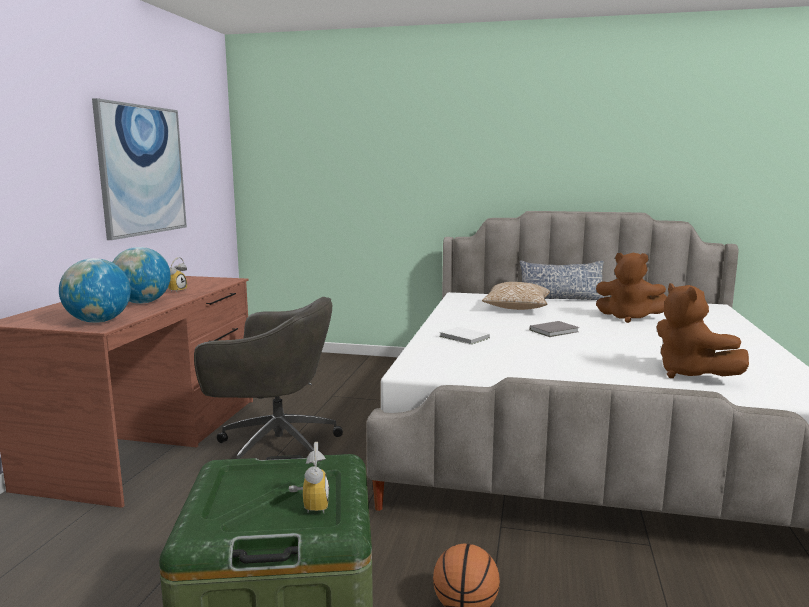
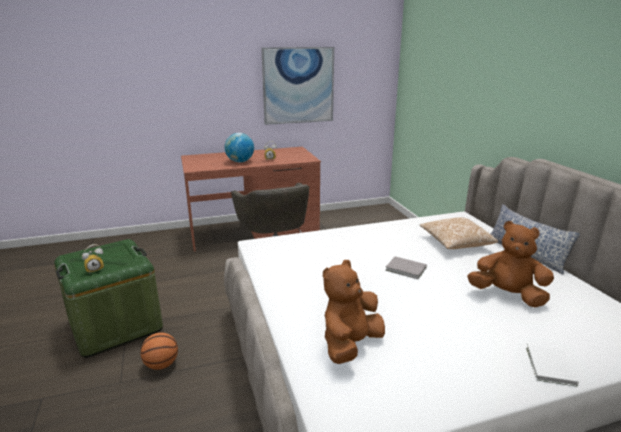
camera: 60 degrees right, 10 degrees up
(98, 321) = (200, 166): globe -> none
(464, 338) = (342, 243): white book -> white book (549, 367)
(629, 318) = (507, 295): brown plush toy -> brown plush toy turned 120 degrees clockwise

